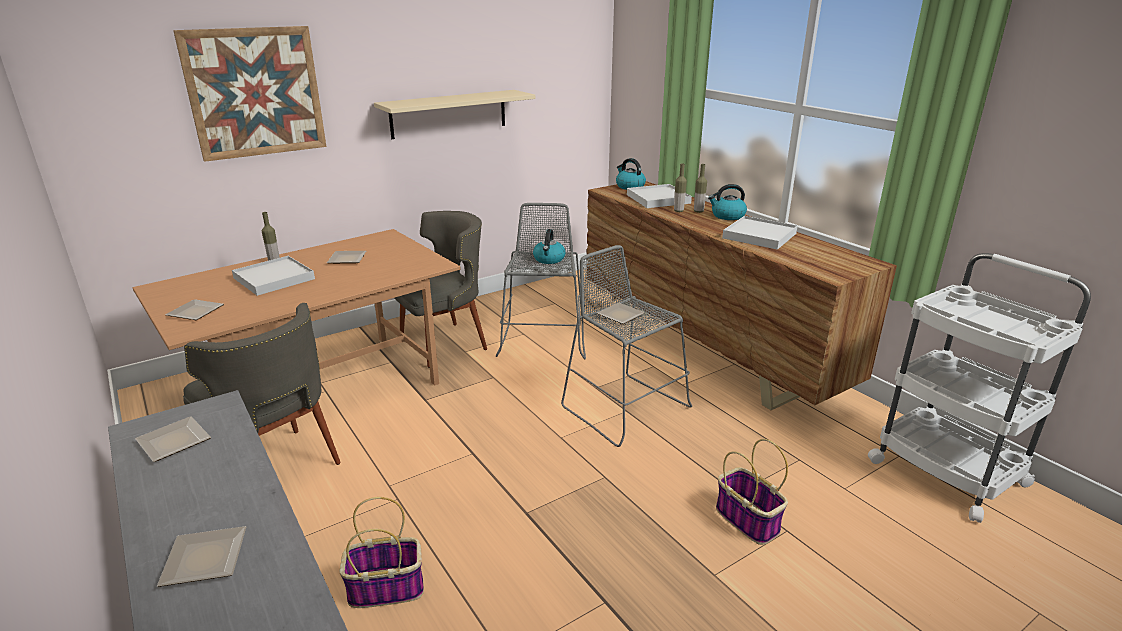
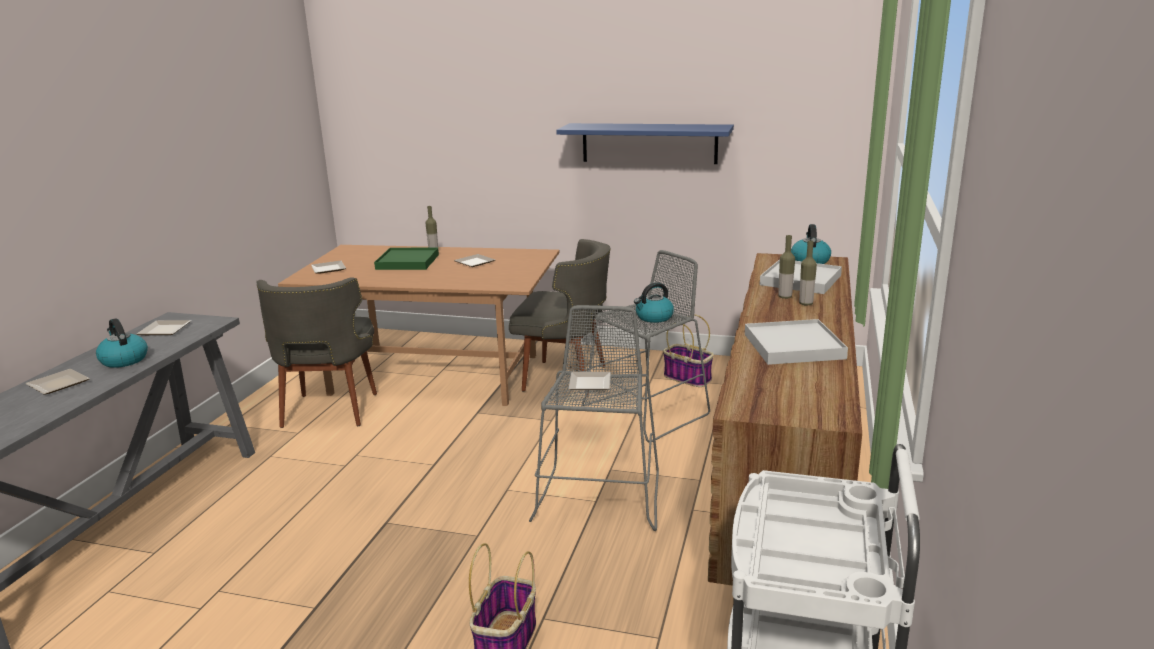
camera: 50 degrees right, 5 degrees down
(255, 92) = (466, 104): picture -> none
(274, 278) = (407, 262): white tray -> green tray
(387, 588) = (250, 510): basket -> basket (688, 378)
(449, 114) = (649, 143): beige shelf -> blue shelf
(727, 216) = (823, 318): kettle -> kettle (123, 360)

